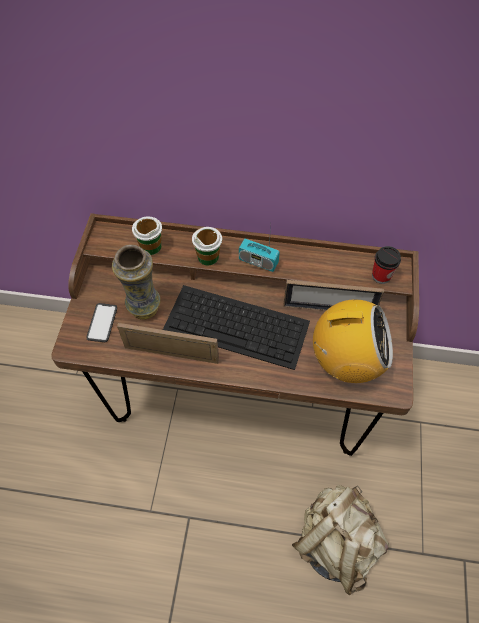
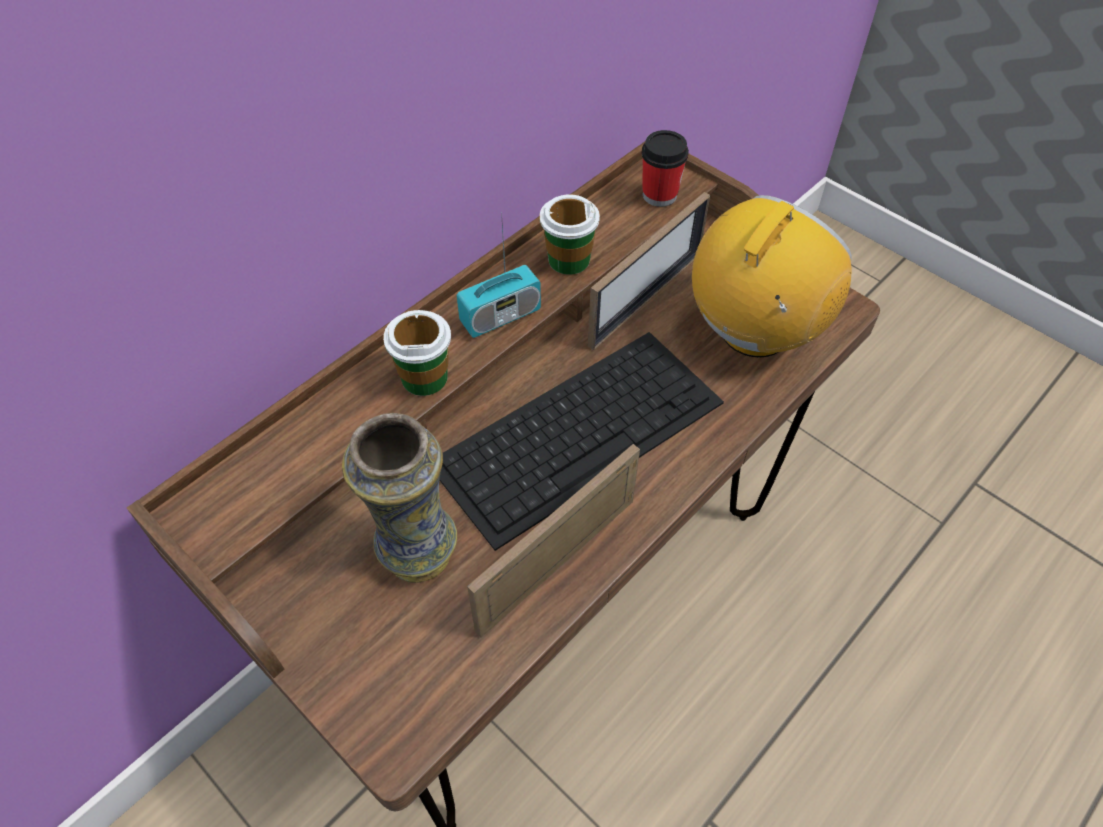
camera: 55 degrees left, 5 degrees down
(102, 323) = (387, 649): phone -> none
(150, 246) = (314, 450): cup -> cup (568, 259)
(335, 542) = (871, 621): beige backpack -> none

